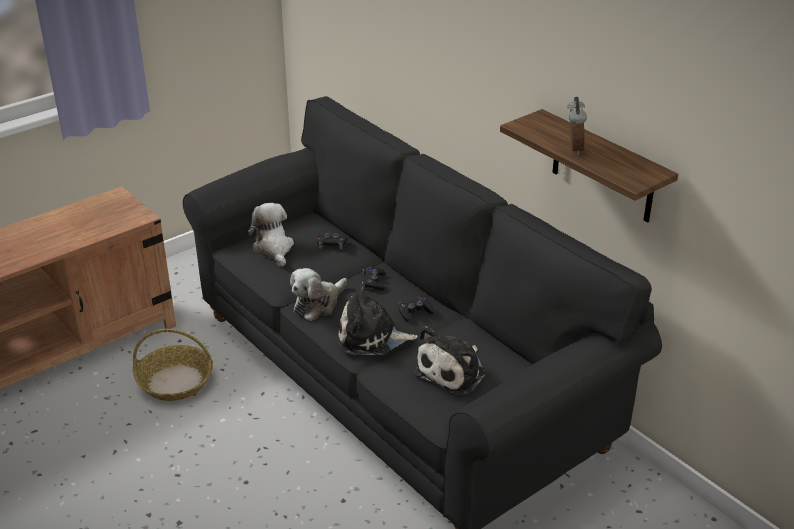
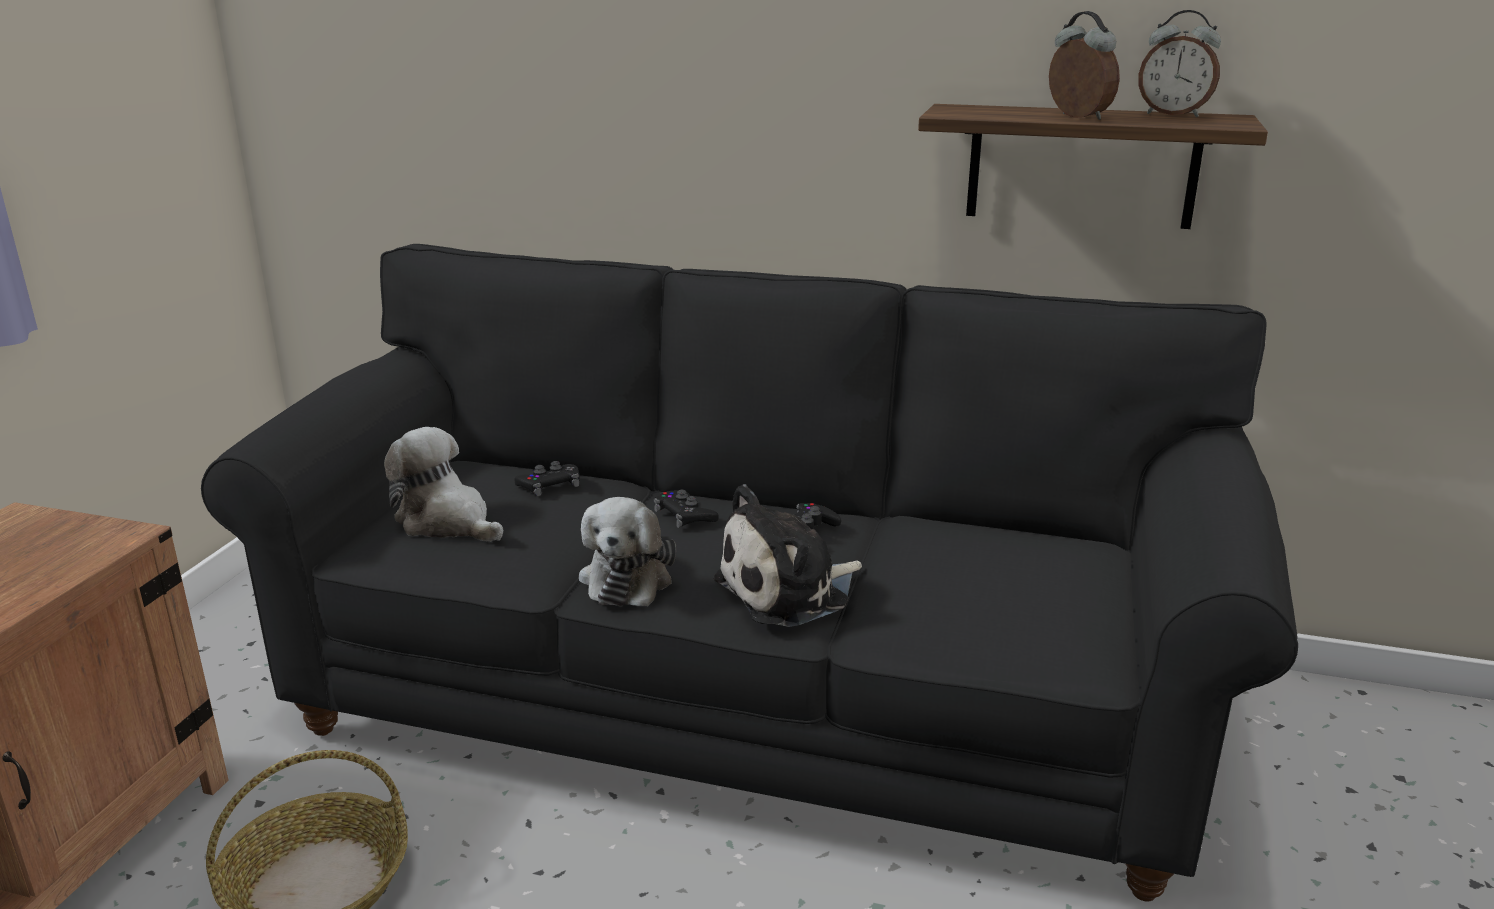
camera: 35 degrees left, 10 degrees down
(453, 372) = (996, 585): plush toy -> none
(631, 160) = (1173, 114): none -> alarm clock

